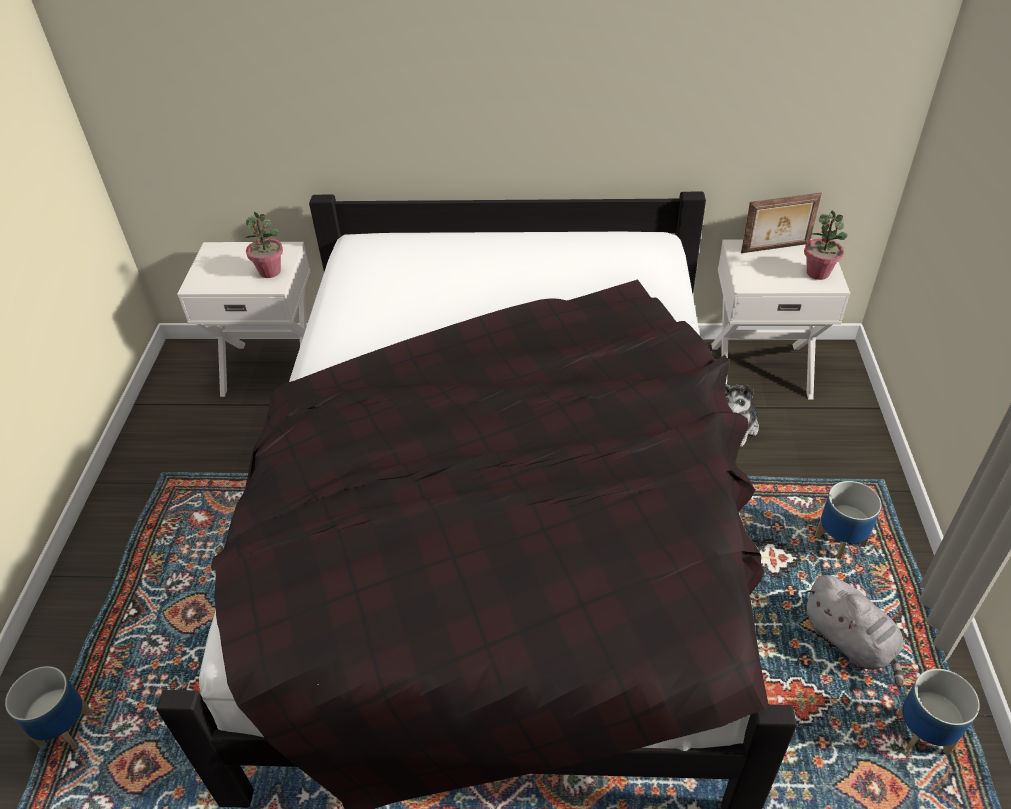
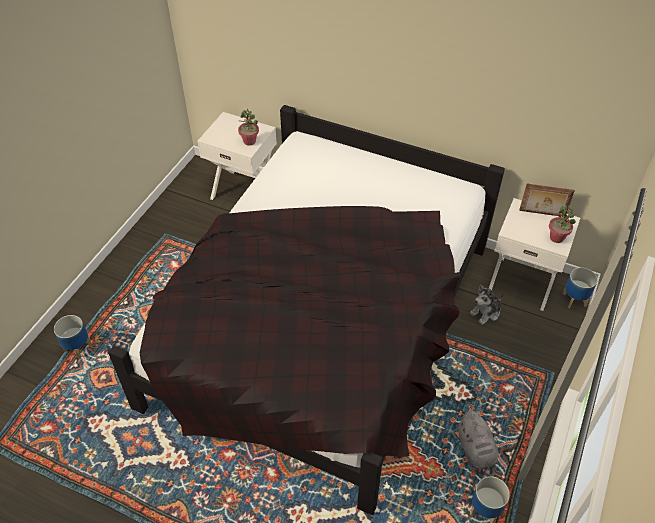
camera: 20 degrees right, 5 degrees up
(840, 542) = (505, 398): planter -> planter (574, 300)

